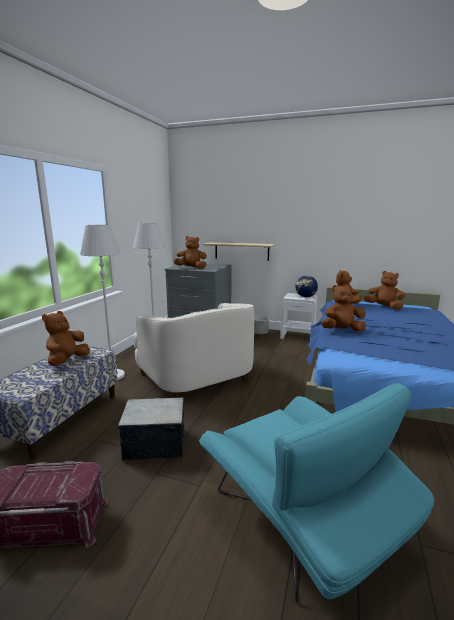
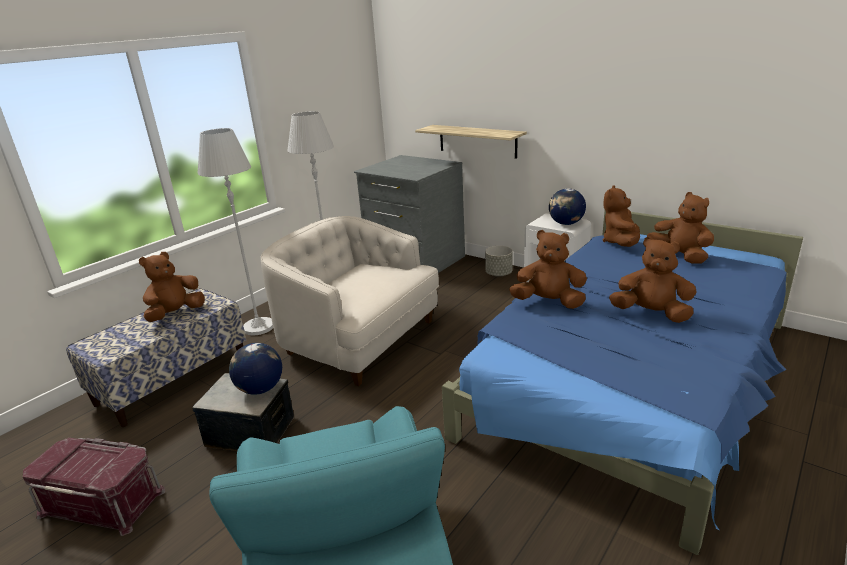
camera: 20 degrees right, 10 degrees up
(167, 406) = (260, 389): none -> globe
(191, 268) = (392, 170): brown plush toy -> brown plush toy (651, 314)
(196, 376) = (359, 340): white armchair -> white armchair turned 135 degrees clockwise

